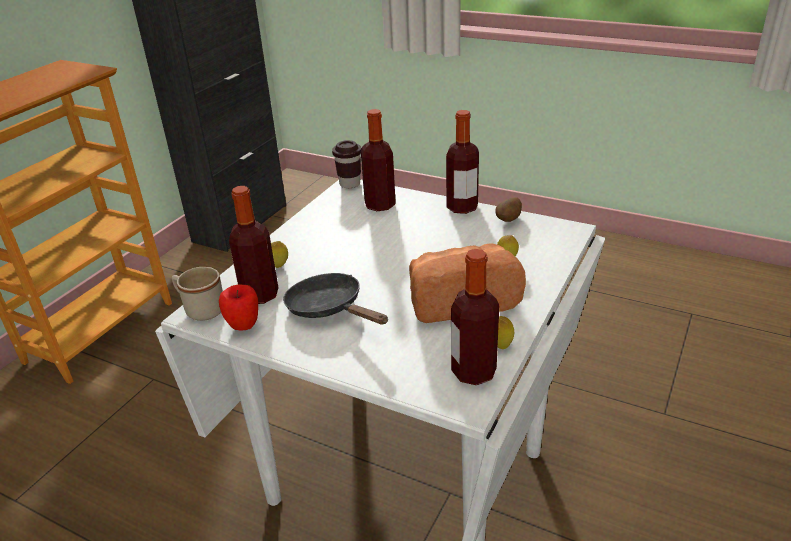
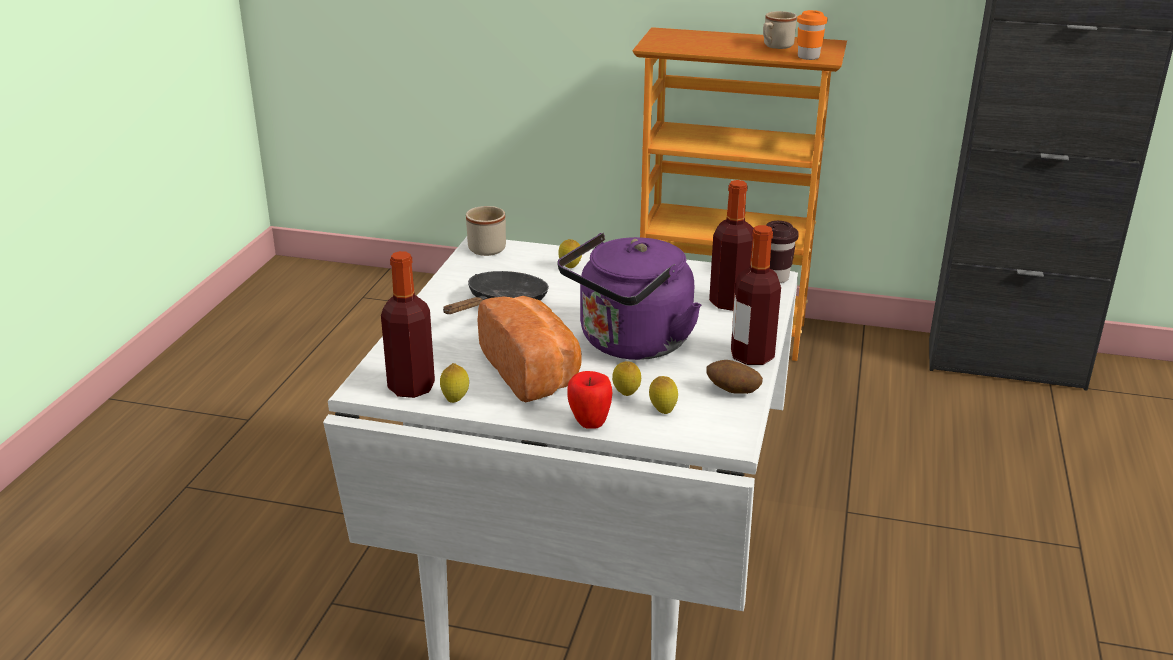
camera: 75 degrees right, 5 degrees down
(38, 81) = (775, 46): none -> beige mug
(83, 74) = (808, 57): none -> orange cup
(243, 327) = (465, 269): apple -> apple (589, 424)
(260, 295) = (518, 267): bottle -> none
(429, 251) = (630, 344): none -> purple kettle
(531, 249) = (662, 411): none -> lemon

